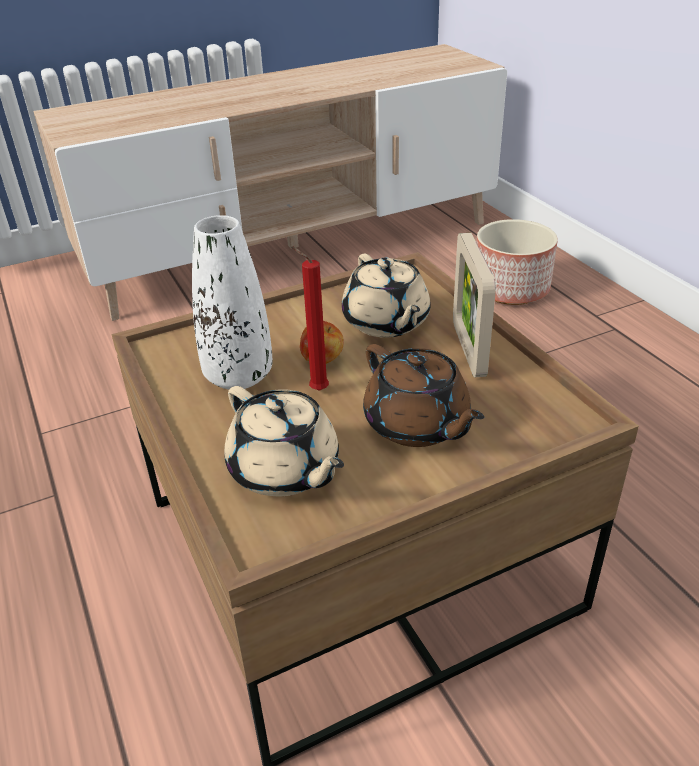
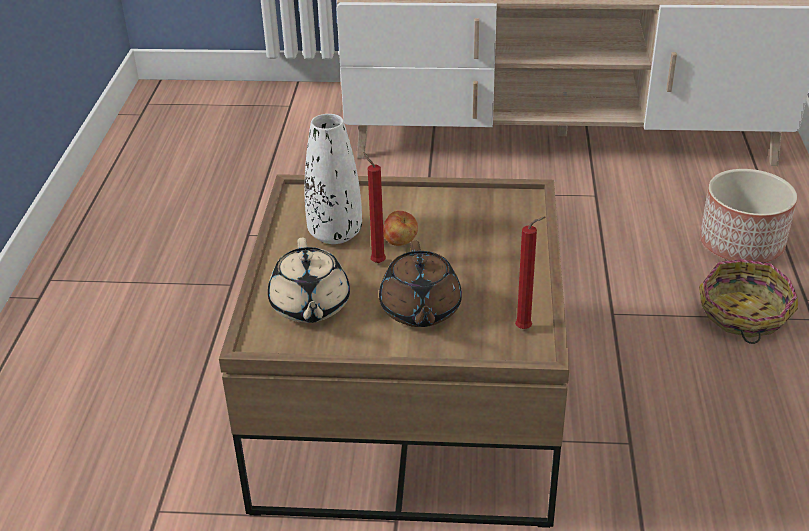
camera: 30 degrees right, 0 degrees up
(386, 322) = (472, 230): beige teapot -> none
(468, 350) = (512, 272): picture frame -> none
(545, 401) = (526, 329): none -> red candle
(563, 343) = (743, 315): none -> basket

